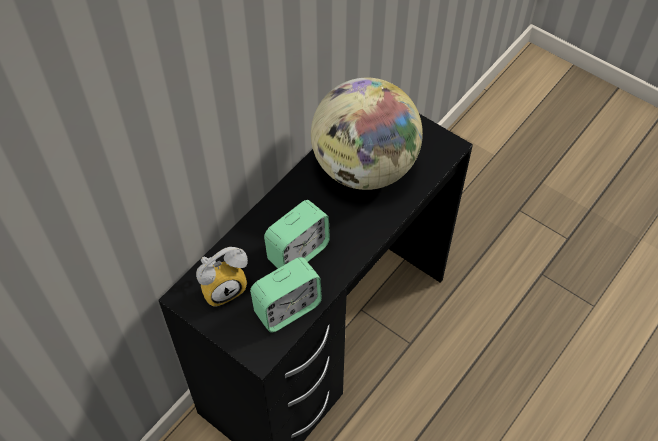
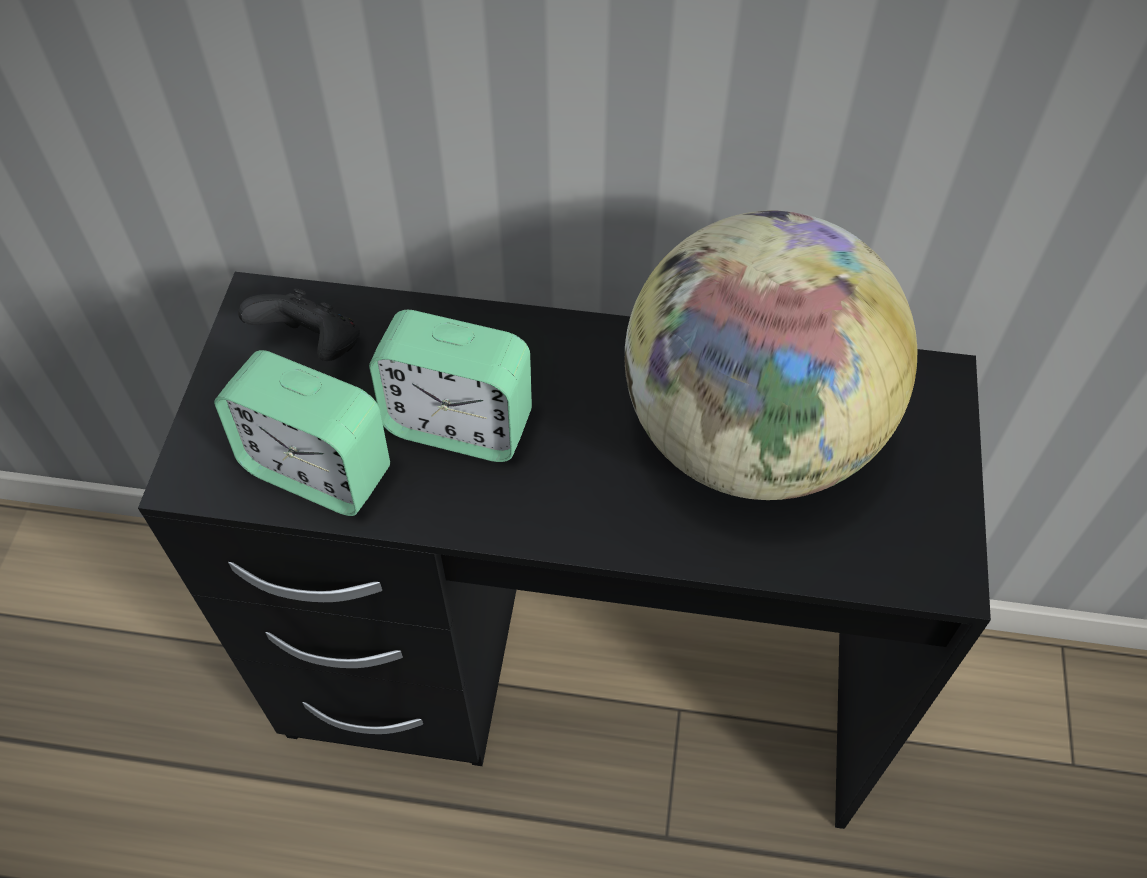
camera: 60 degrees right, 0 degrees up
(223, 286) = (313, 347): alarm clock -> black game controller

